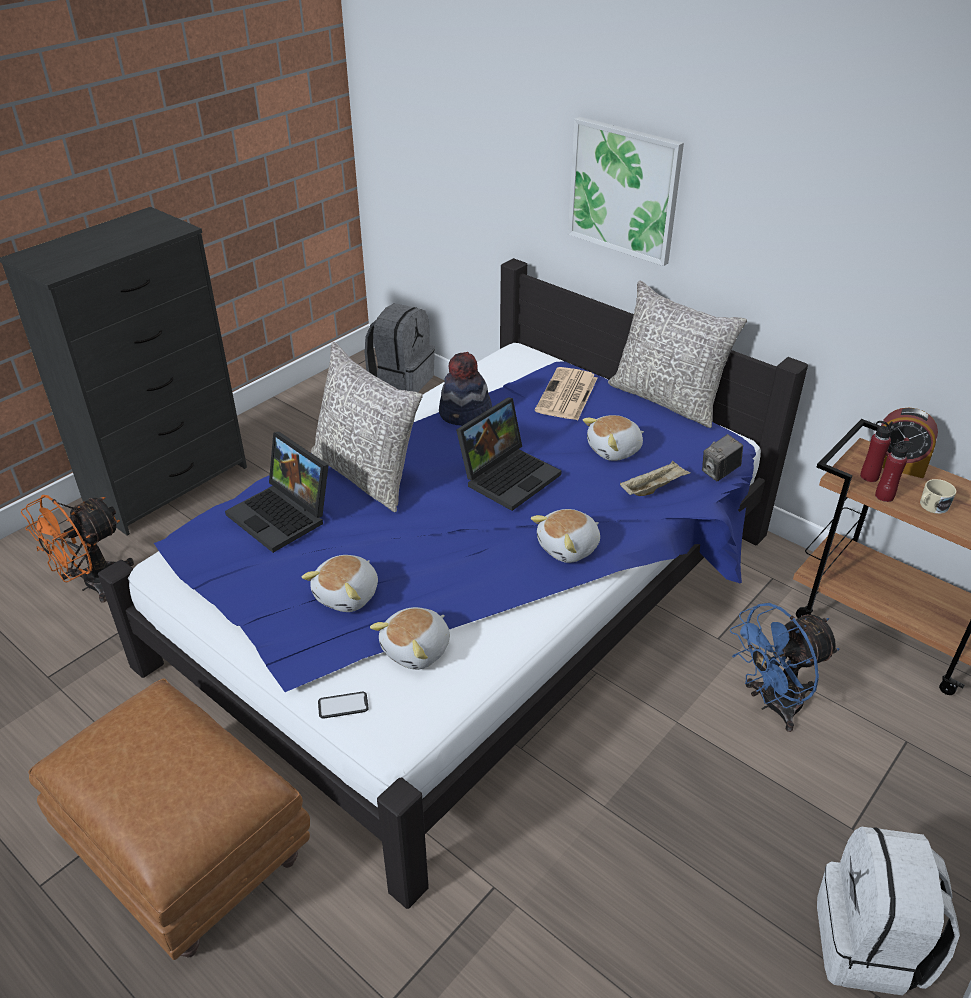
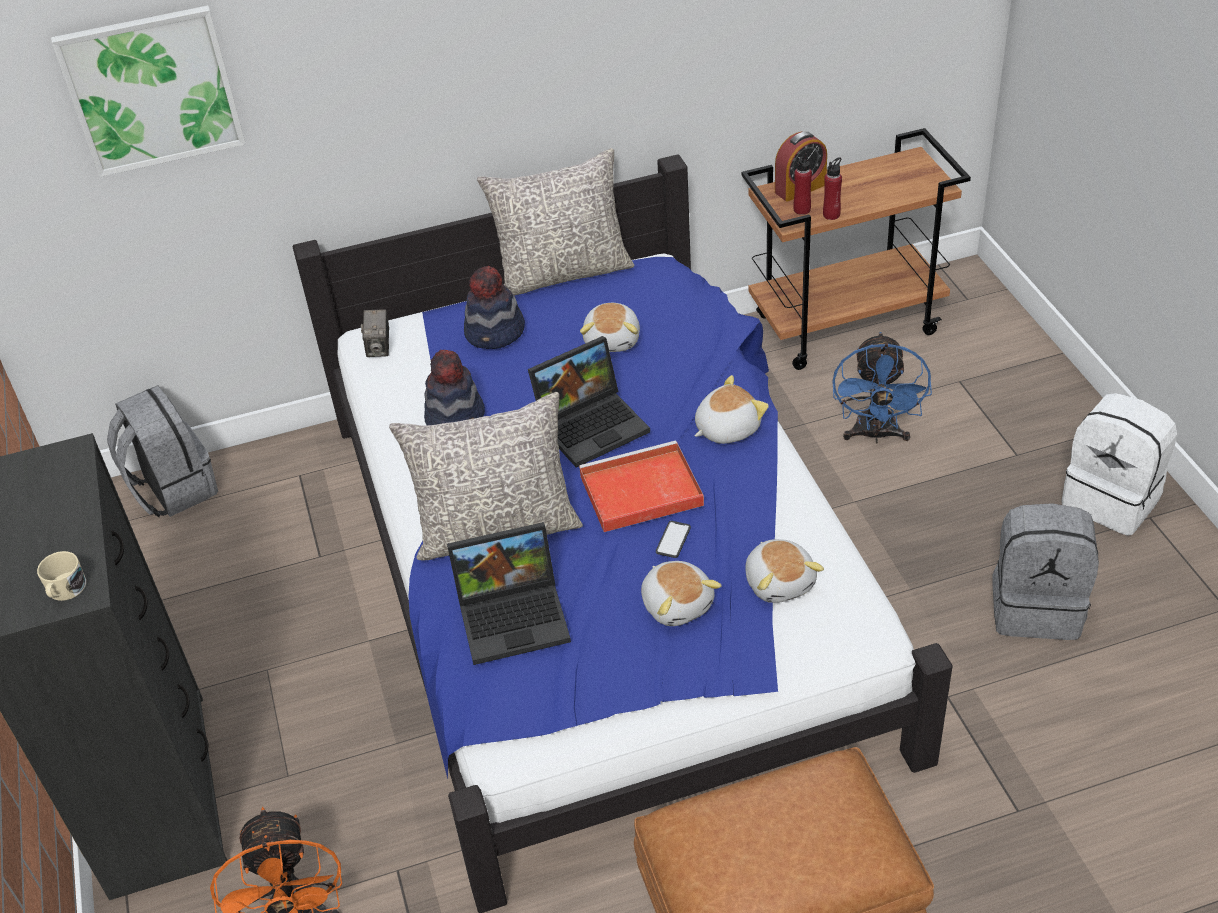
camera: 55 degrees left, 5 degrees up
(343, 705) = (815, 657): phone -> phone (673, 540)
(453, 526) = (639, 491): none -> red tray
(509, 475) = (593, 424): laptop -> laptop turned 75 degrees clockwise
(567, 395) = (495, 333): newspaper -> hat
(569, 548) = (726, 428): plush toy -> plush toy turned 120 degrees counterclockwise
(624, 190) = (420, 97): picture -> picture (152, 90)
(653, 488) = (689, 340): beige tray -> none
(659, 924) = (1036, 607): none -> grey backpack
(719, 472) = (700, 292): camera -> camera (379, 348)
(931, 506) = (861, 199): beige mug -> beige mug (65, 591)

